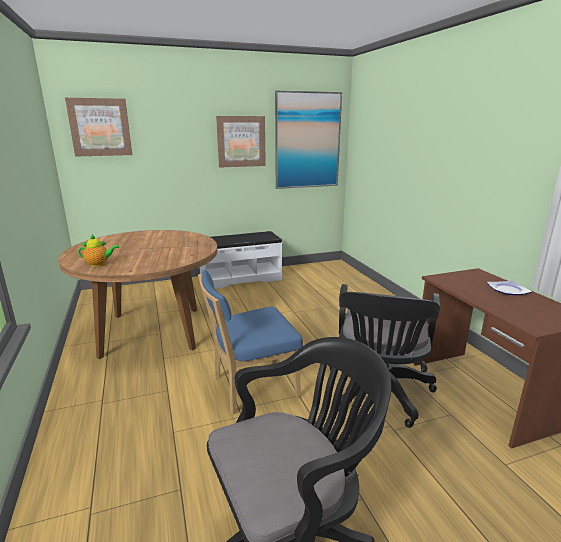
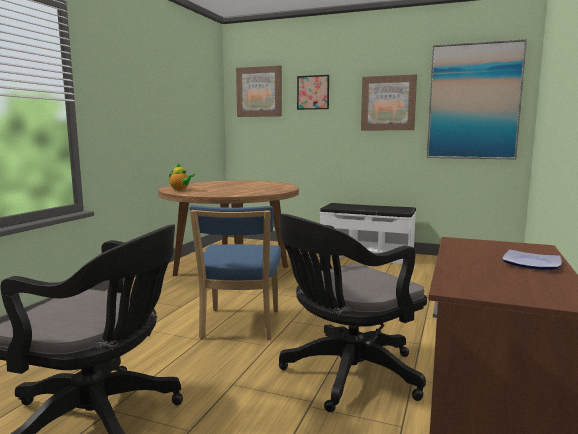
camera: 40 degrees right, 10 degrees down
(166, 129) = (313, 92): none -> picture
(251, 387) = (239, 326): blue chair -> blue chair turned 105 degrees counterclockwise

